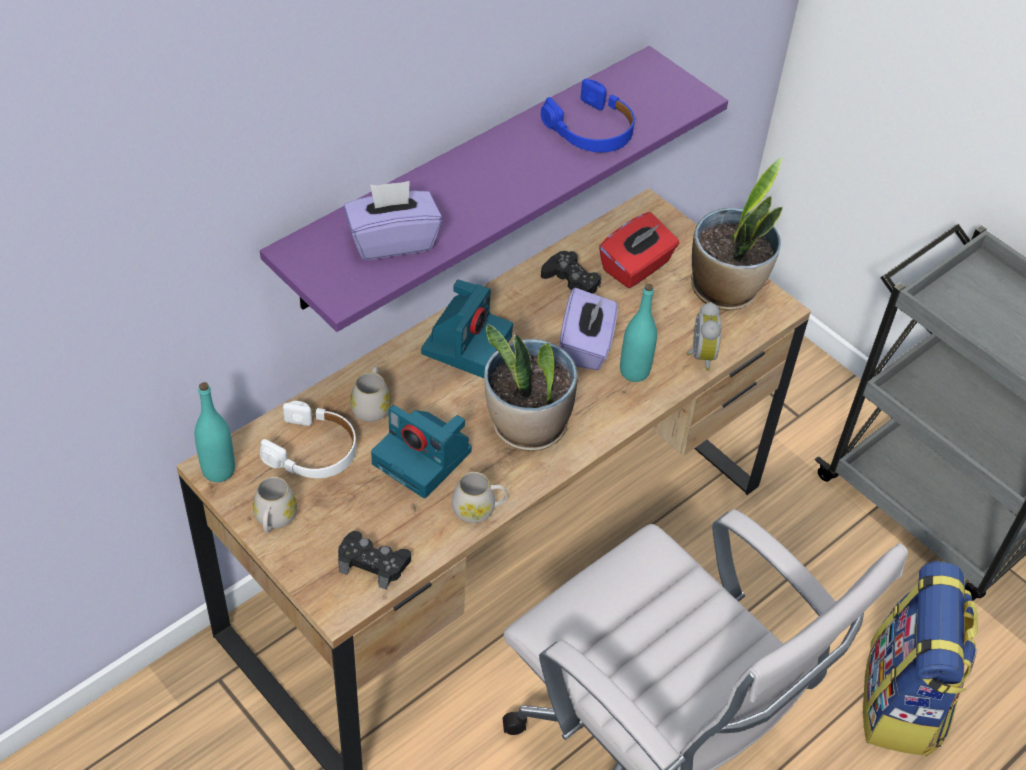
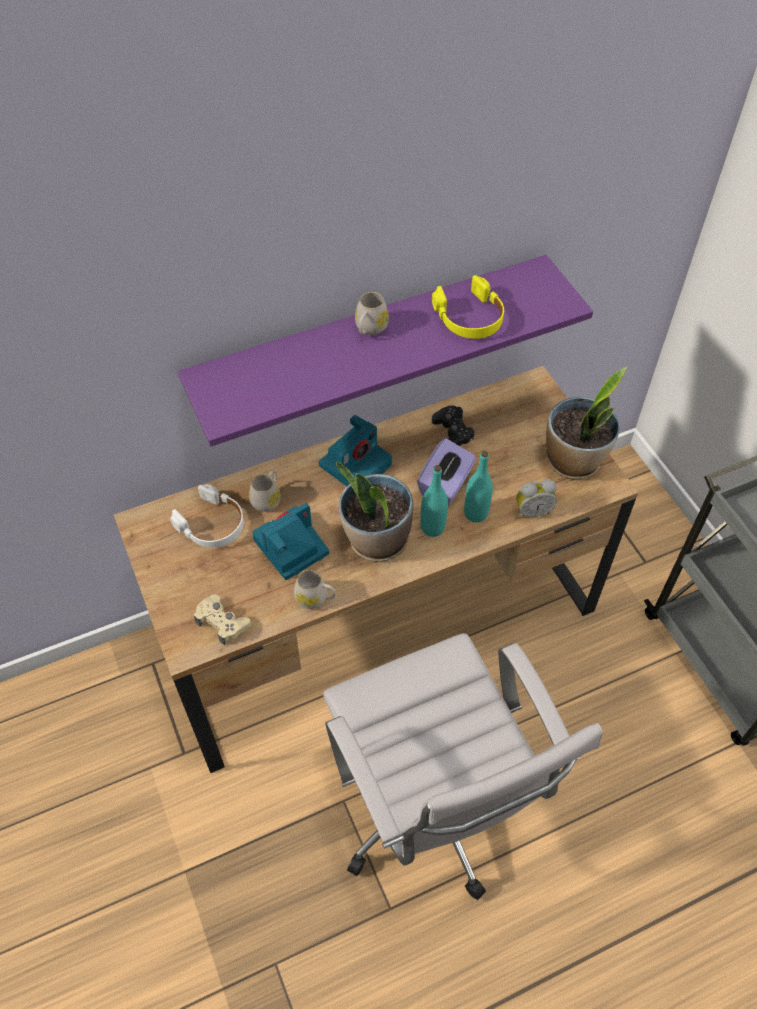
camera: 20 degrees right, 5 degrees up
(218, 470) = (141, 525): turquoise bottle -> turquoise bottle (432, 527)
(274, 520) = (165, 571): white mug -> white mug (369, 329)
(373, 563) = (222, 622): black game controller -> beige game controller
(392, 241) = (278, 381): purple tissue box -> none
(424, 458) = (290, 548): camera -> camera turned 90 degrees clockwise
(591, 129) = (470, 317): blue headphones -> yellow headphones
(636, 267) = (509, 429): red tissue box -> none
(699, 355) = (532, 511): alarm clock -> alarm clock turned 60 degrees clockwise
(902, 702) = (651, 812): backpack -> none

